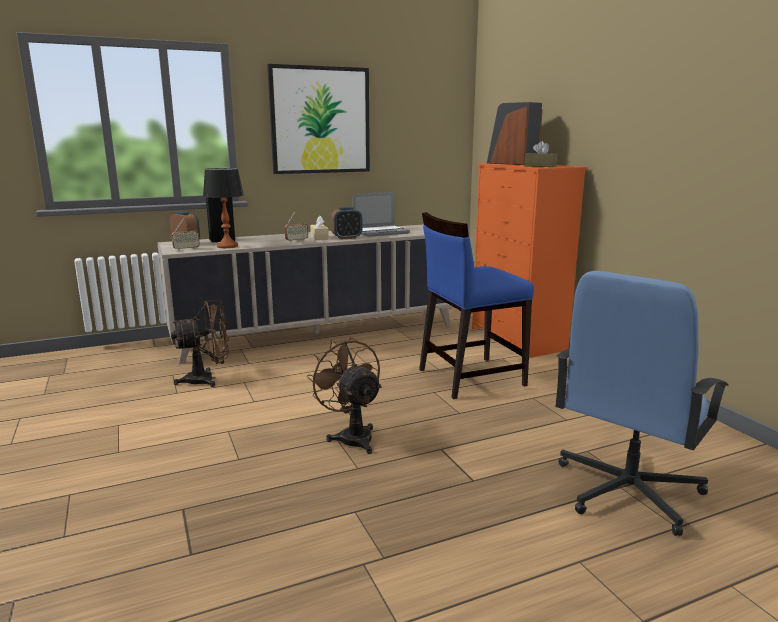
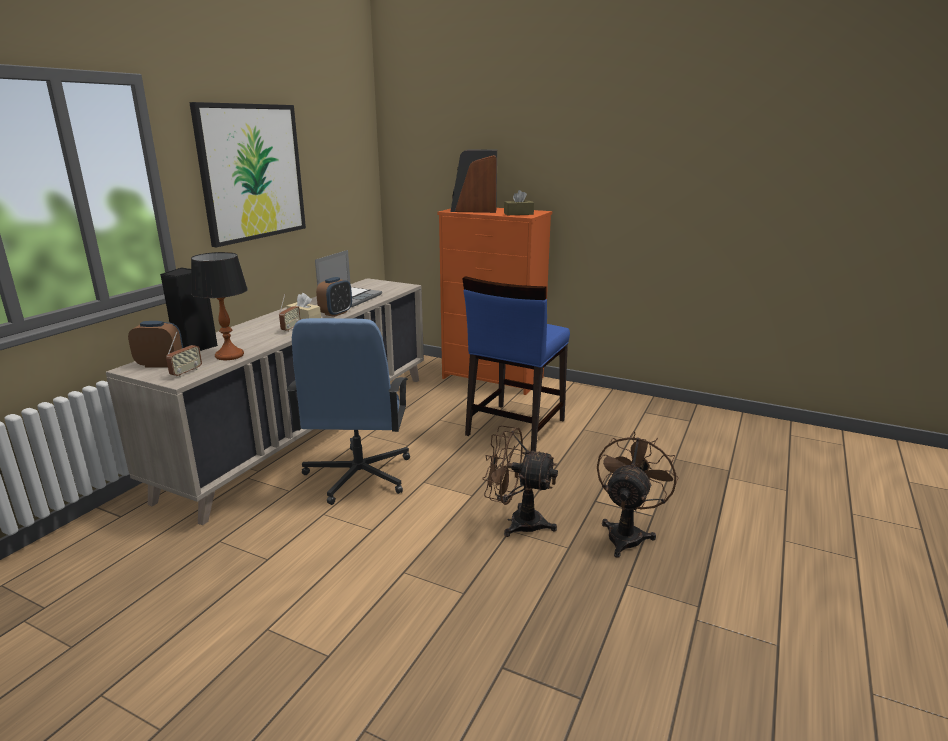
camera: 40 degrees left, 5 degrees up
(207, 379) = (275, 528): brown fan -> brown fan (627, 533)
(626, 491) = (734, 478): blue office chair -> blue office chair (358, 476)

